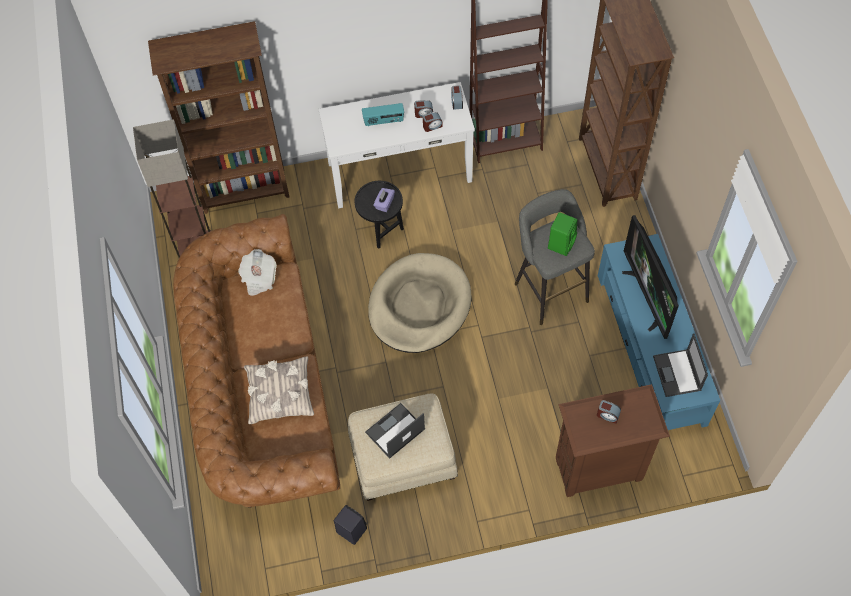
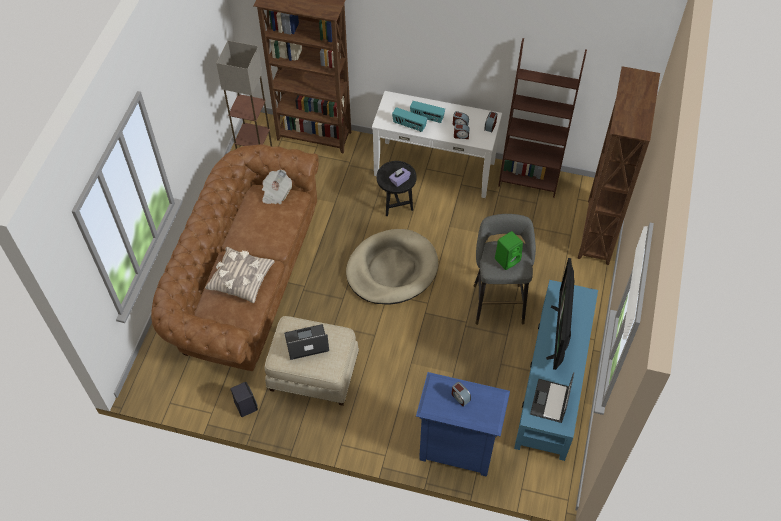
camera: 25 degrees right, 5 degrees down
(369, 138) = (409, 125): none -> radio
(597, 471) = (455, 452): brown cabinet -> blue cabinet

